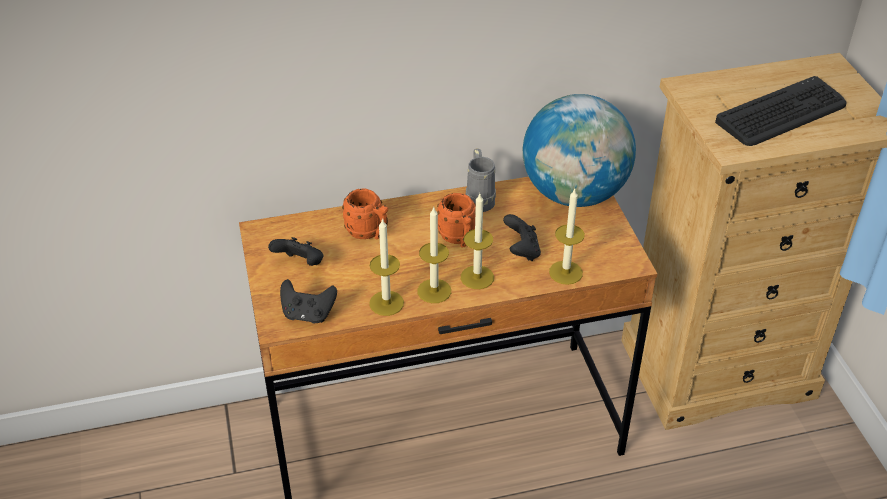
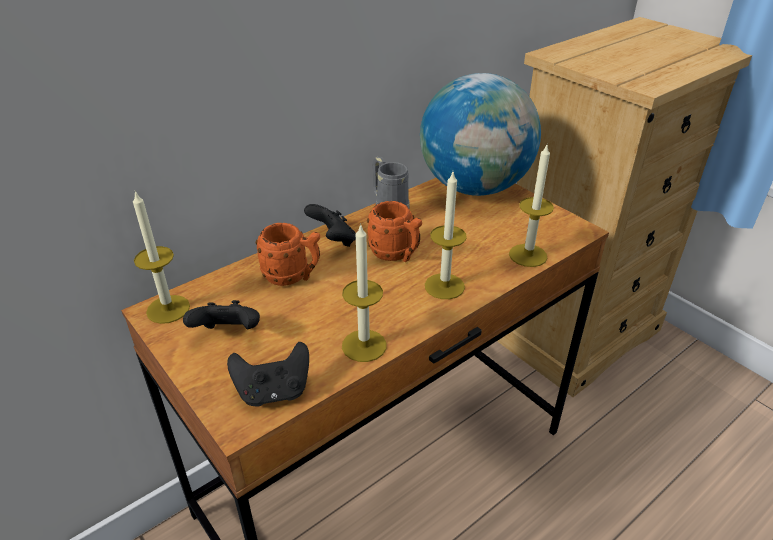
camera: 25 degrees left, 5 degrees down
(434, 291) = (409, 314): candle -> candle (168, 309)
(521, 251) = (468, 248): black game controller -> black game controller (333, 240)
(782, 113) = (652, 56): keyboard -> none

